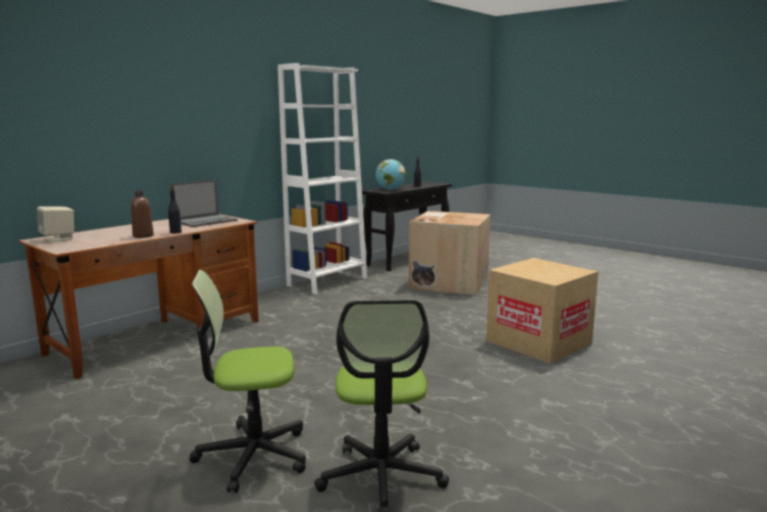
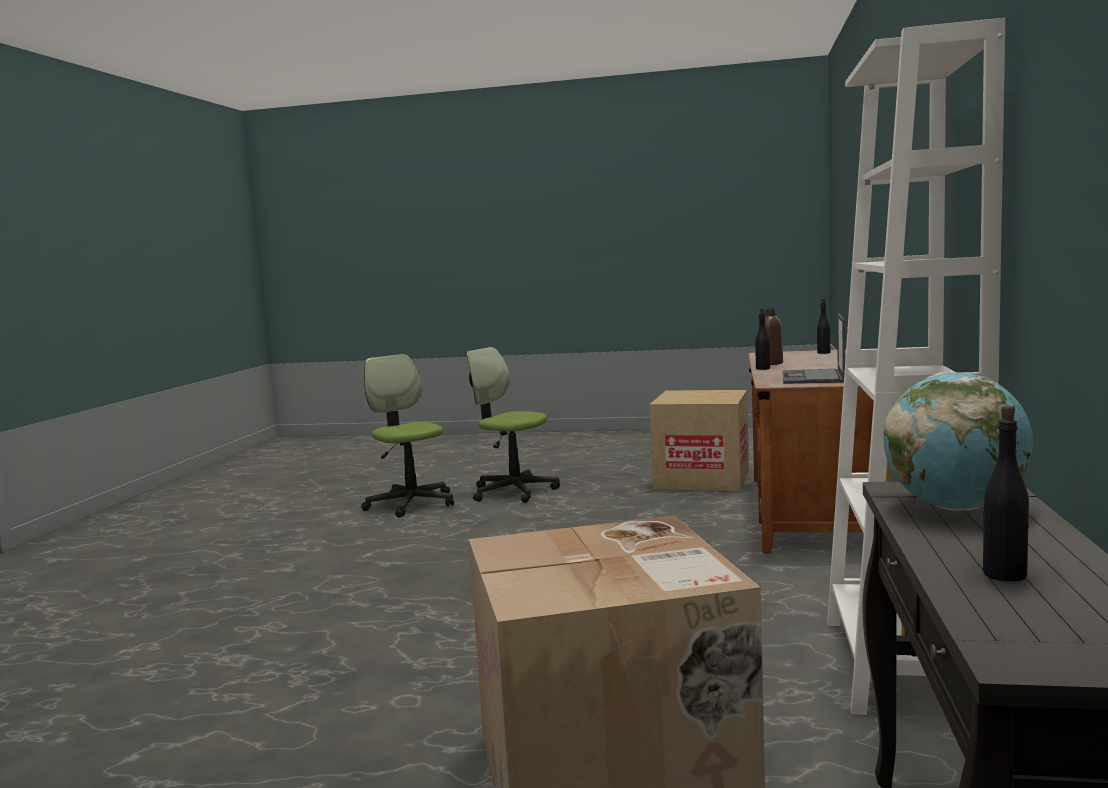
camera: 150 degrees right, 5 degrees down
(58, 239) = (823, 353): beige speaker -> black bottle
(253, 455) = (513, 491): office chair -> office chair turned 105 degrees counterclockwise
(538, 342) = (296, 640): cardboard box -> cardboard box (702, 479)

